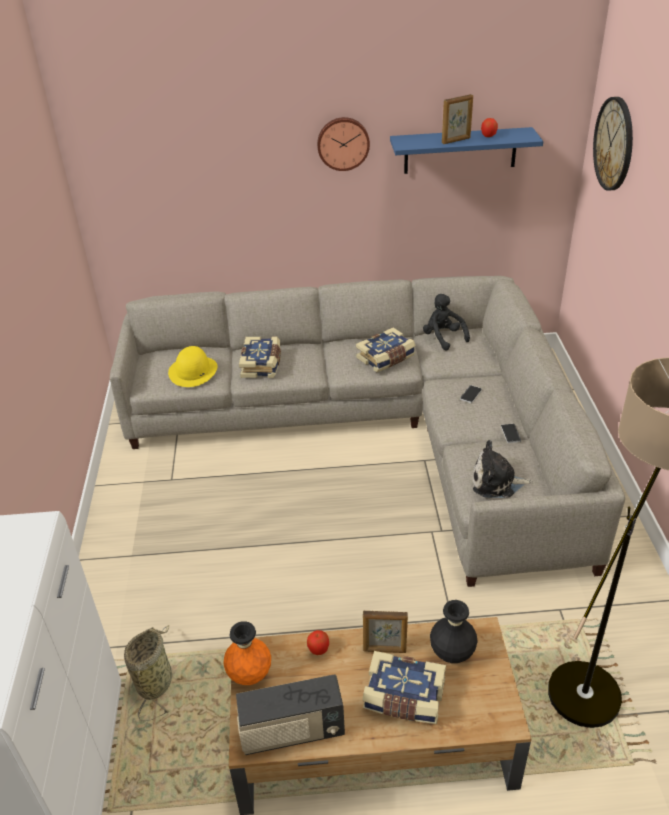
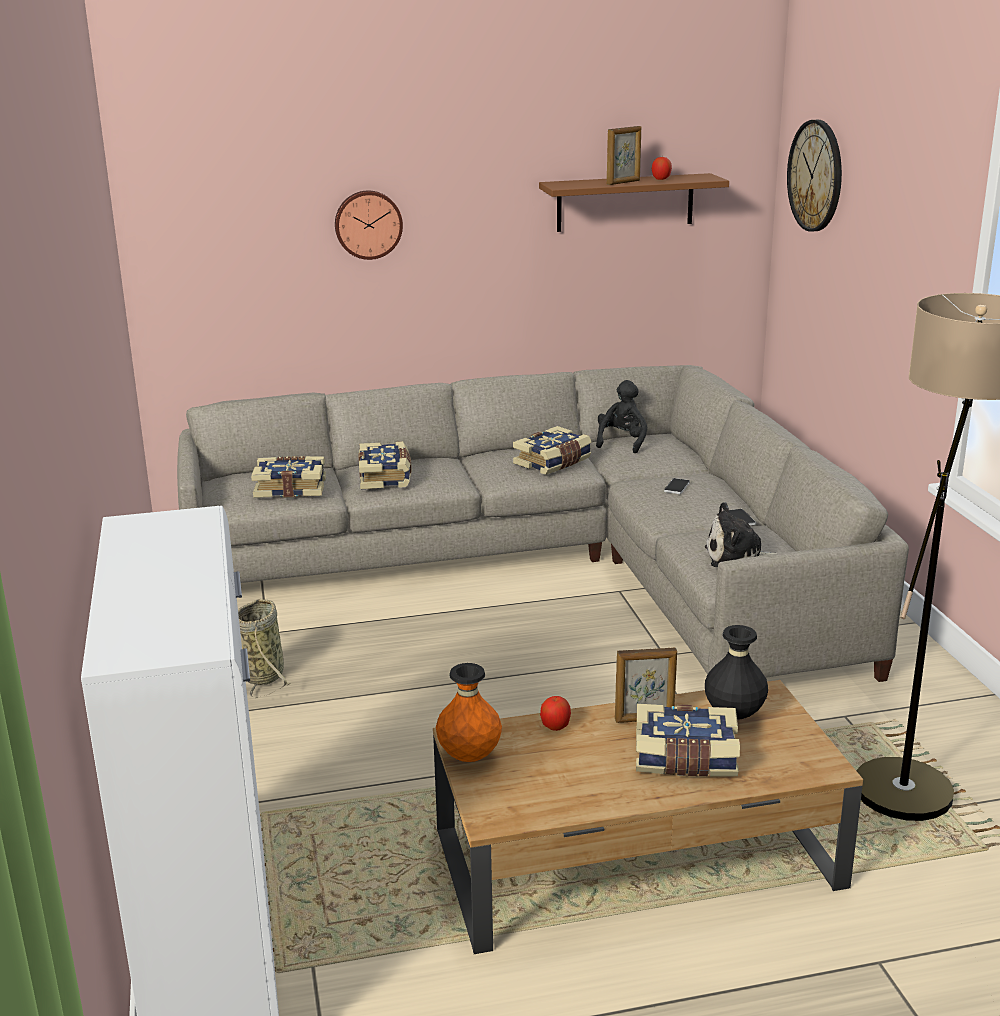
camera: 10 degrees left, 15 degrees down
(156, 681) = (308, 834): basket -> basket (264, 674)
(193, 371) = (290, 488): yellow hat -> book
(292, 732) = (547, 802): radio -> none
(343, 143) = (480, 191): wall clock -> wall clock (368, 224)
(443, 338) = (622, 442): black plush toy -> black plush toy turned 60 degrees clockwise
(460, 150) = (625, 202): blue shelf -> brown shelf

